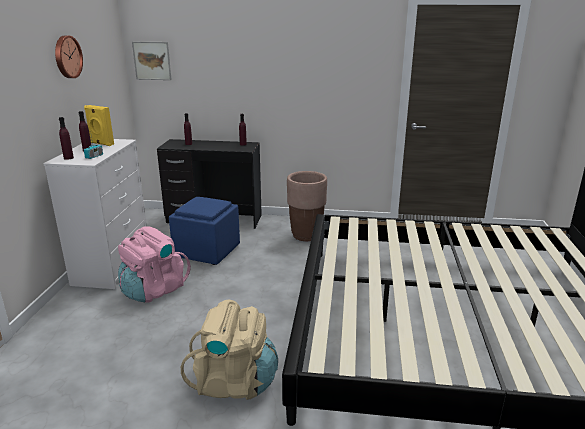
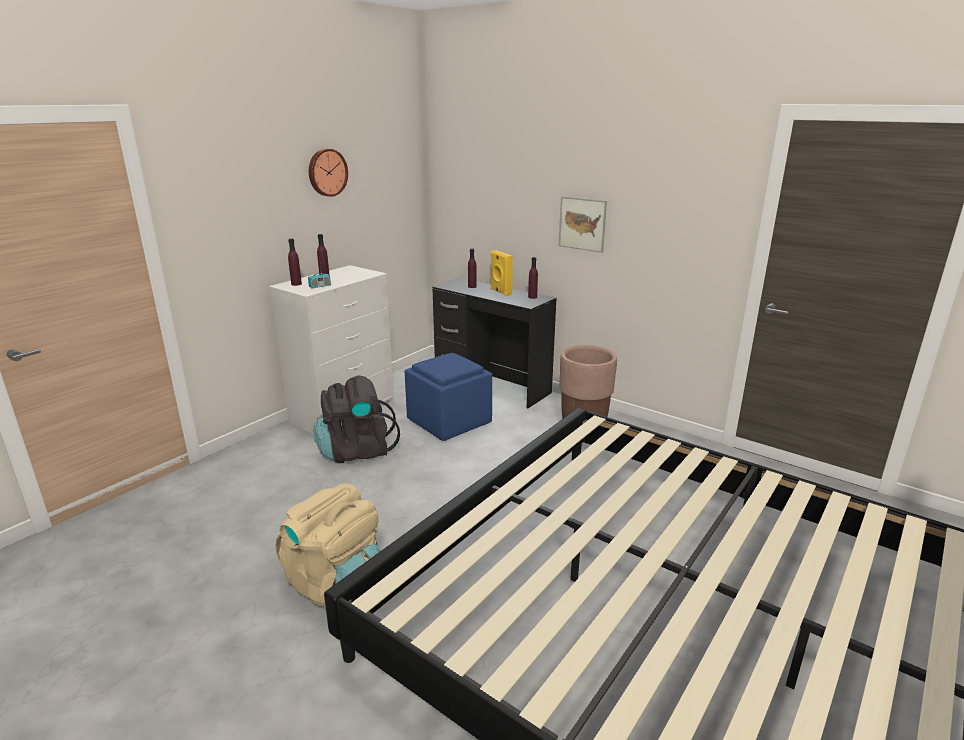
camera: 30 degrees right, 0 degrees up
(101, 144) = (347, 273): yellow speaker -> yellow speaker (500, 292)
(152, 60) = (450, 181): picture -> picture (582, 224)
(154, 290) = (356, 451): pink backpack -> black backpack

